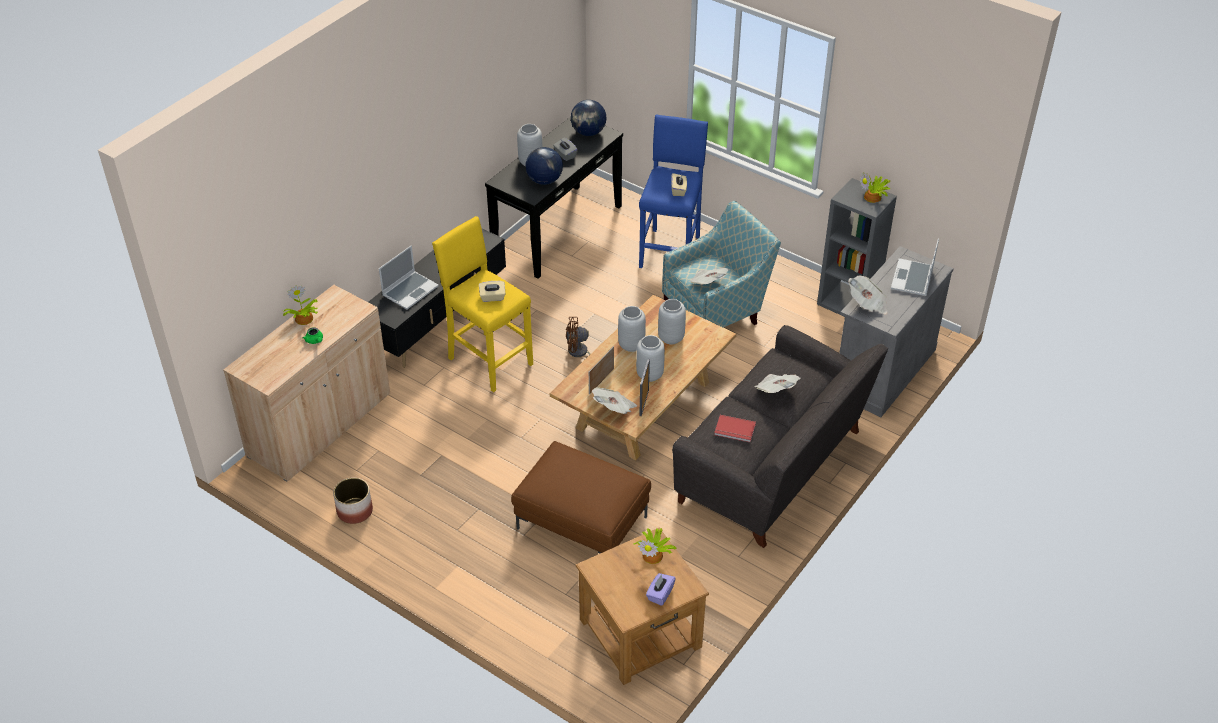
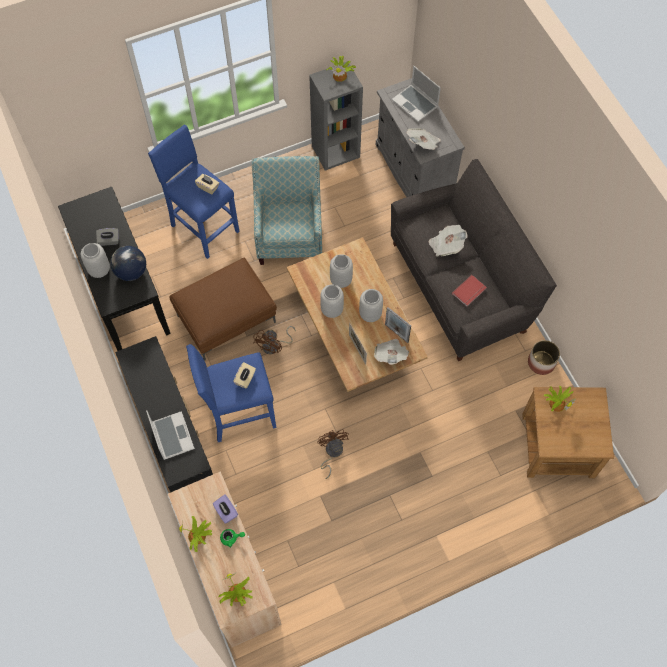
camera: 60 degrees left, 20 degrees up
(262, 366) = (237, 594): none -> potted plant
(355, 511) = (341, 586): planter -> planter (541, 363)
(489, 360) = (239, 414): yellow stool -> blue stool
(494, 444) = (332, 453): none -> brown fan
(583, 522) = (442, 431): brown ottoman -> brown ottoman (226, 318)
(588, 132) = (92, 209): globe -> none
(660, 594) = (593, 417): purple tissue box -> purple tissue box (226, 512)
(708, 283) = (298, 225): newspaper -> none

